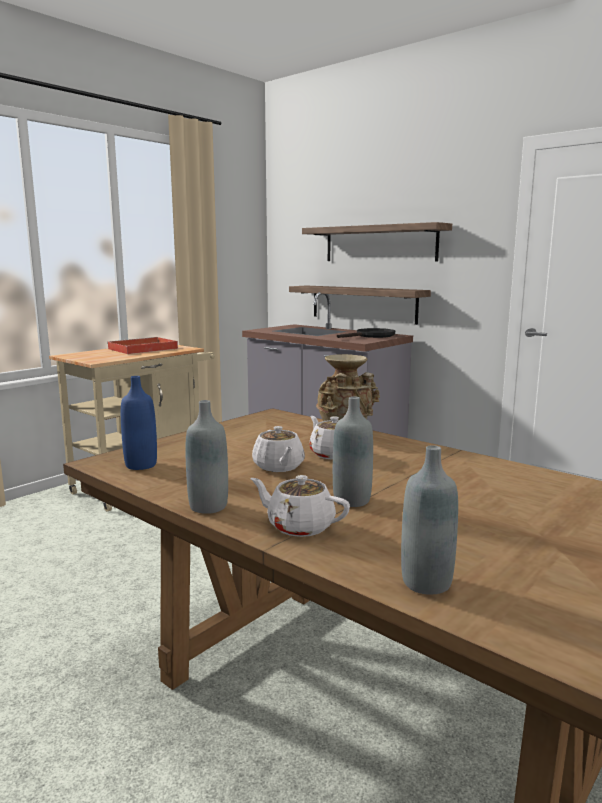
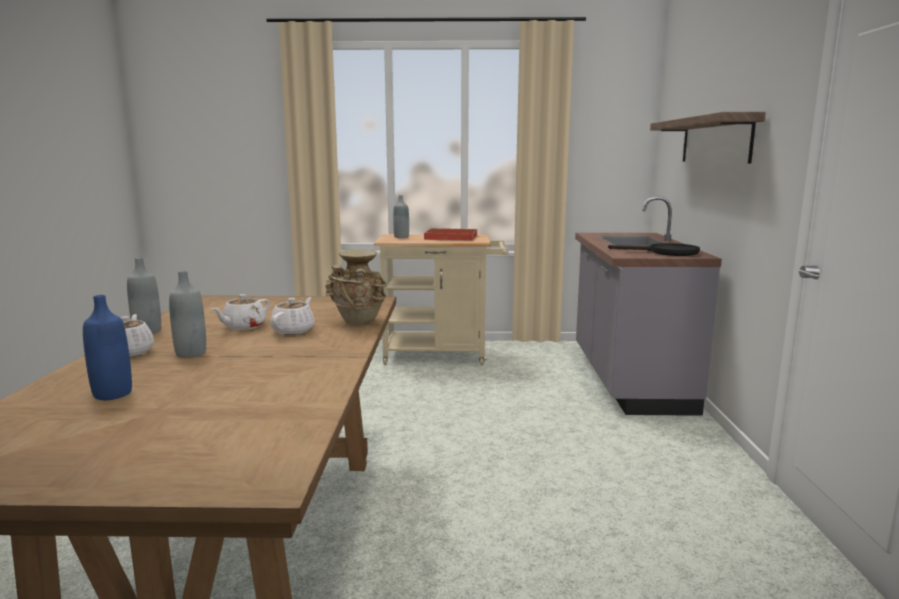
camera: 50 degrees right, 0 degrees up
(141, 465) = (209, 305): blue bottle -> blue bottle (112, 394)
(363, 304) = (699, 214): shelf -> none
(426, 582) = (50, 394): grey bottle -> grey bottle (401, 237)

